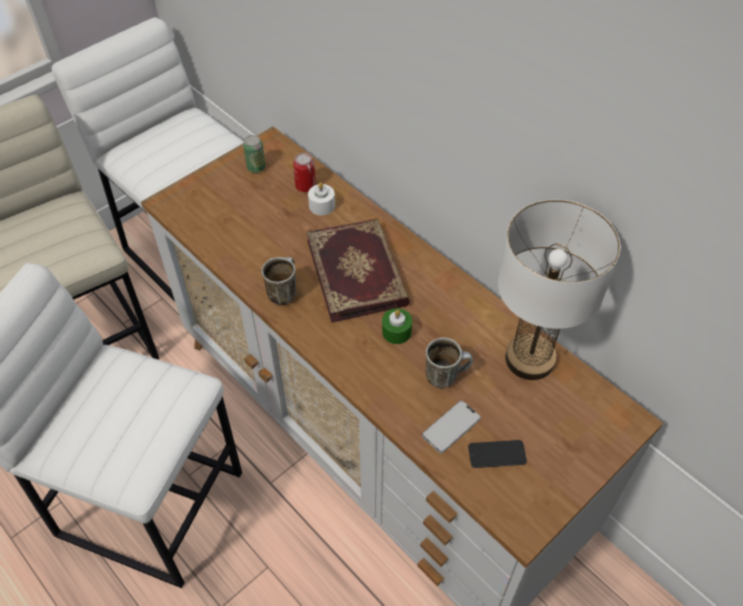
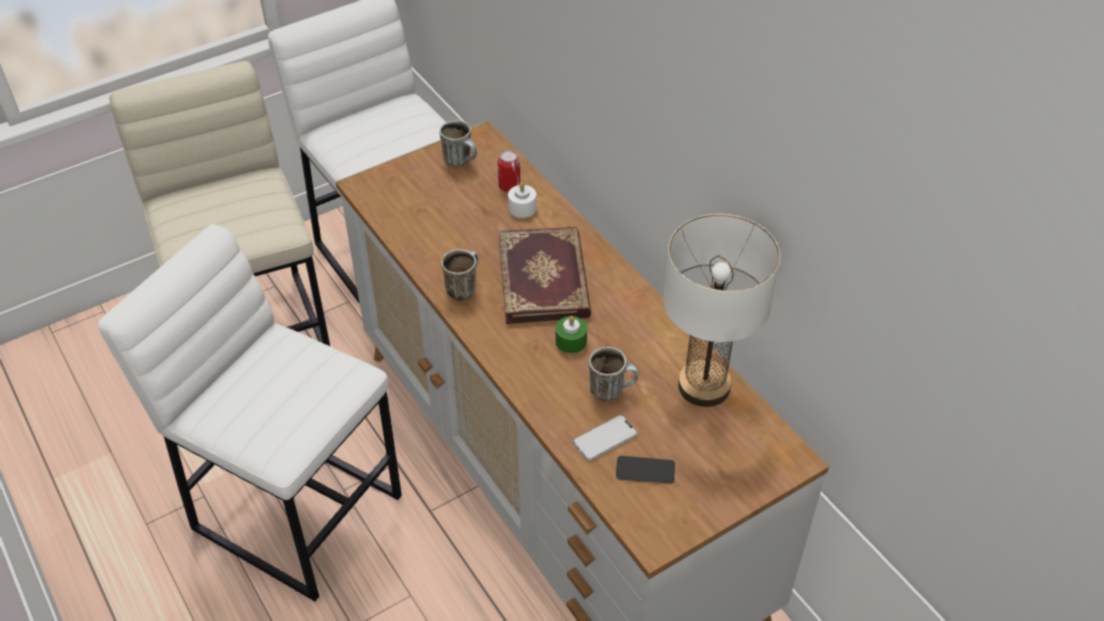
camera: 10 degrees right, 5 degrees down
(256, 167) = (461, 161): can -> mug

